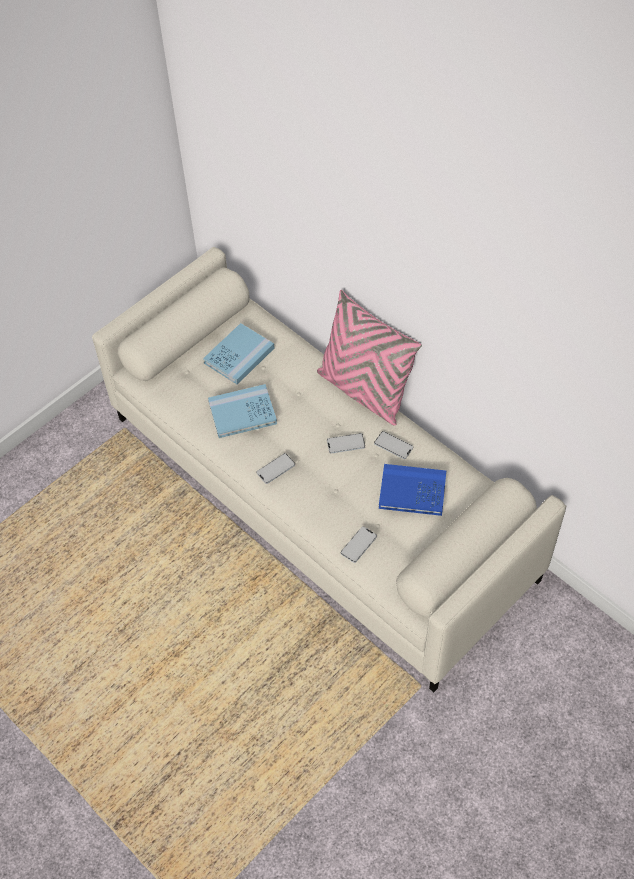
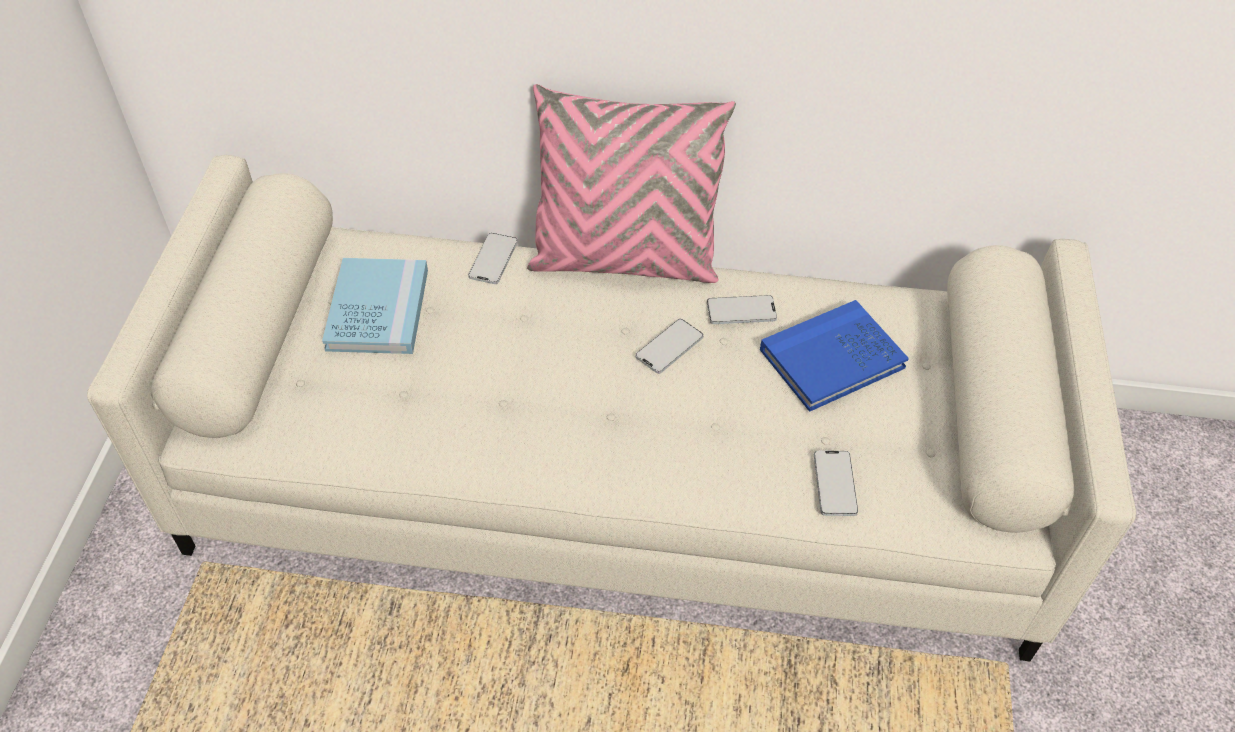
camera: 40 degrees left, 5 degrees down
(242, 413) = (461, 391): blue book -> none
(276, 469) = (596, 446): phone -> phone (493, 259)

